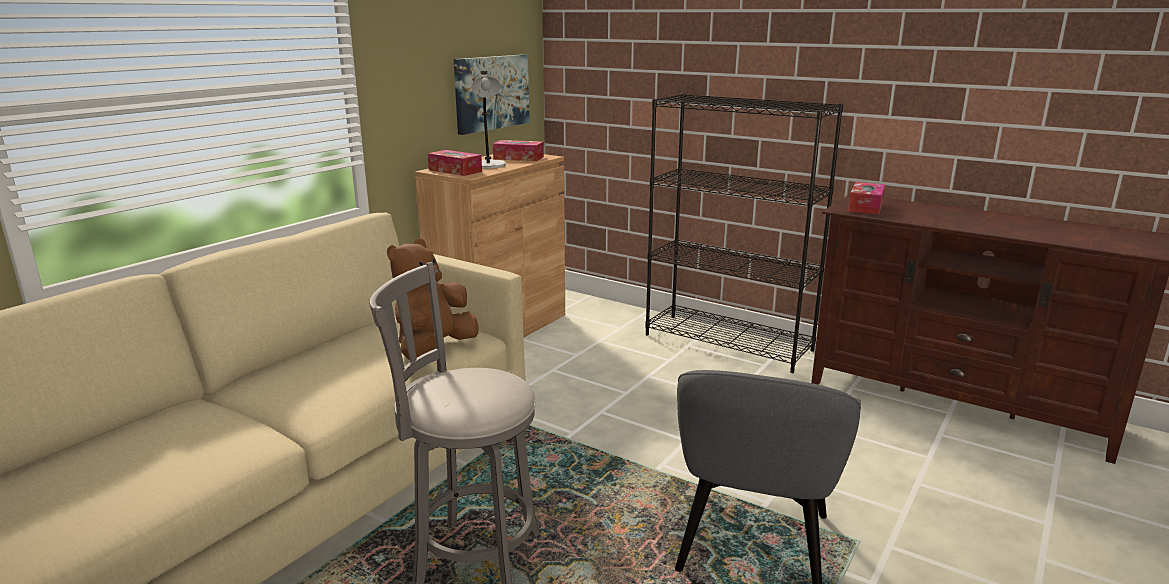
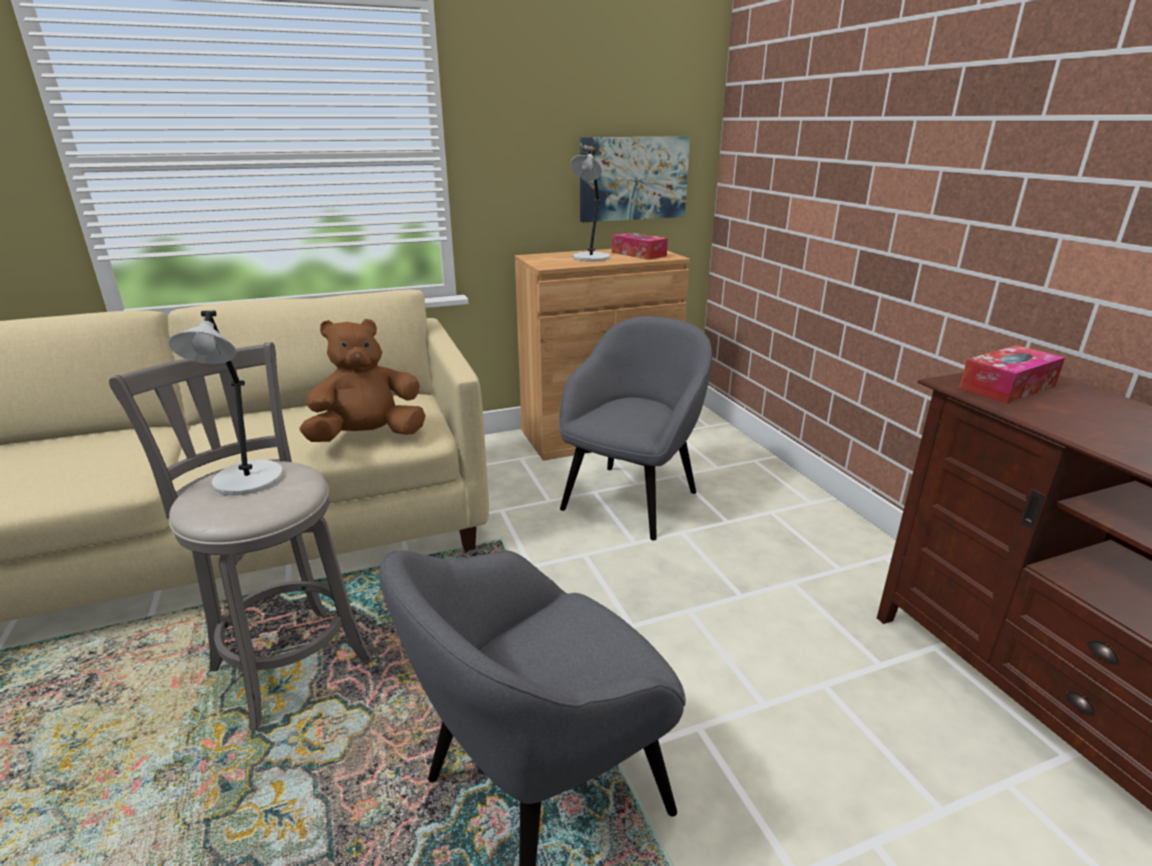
camera: 35 degrees right, 5 degrees up
(455, 170) = (548, 259): tissue box -> none
(460, 386) = (247, 481): none -> grey table lamp
(586, 366) = (631, 498): none -> grey armchair
(729, 342) = (826, 524): black bookcase -> none

